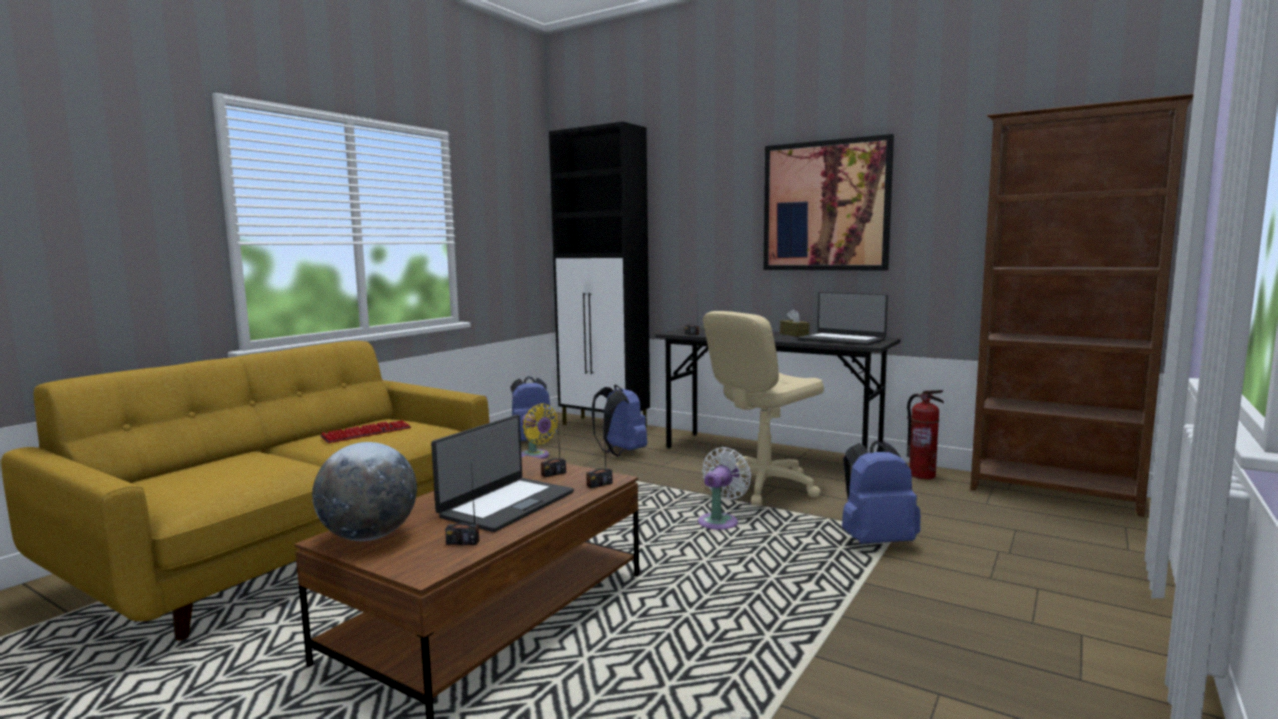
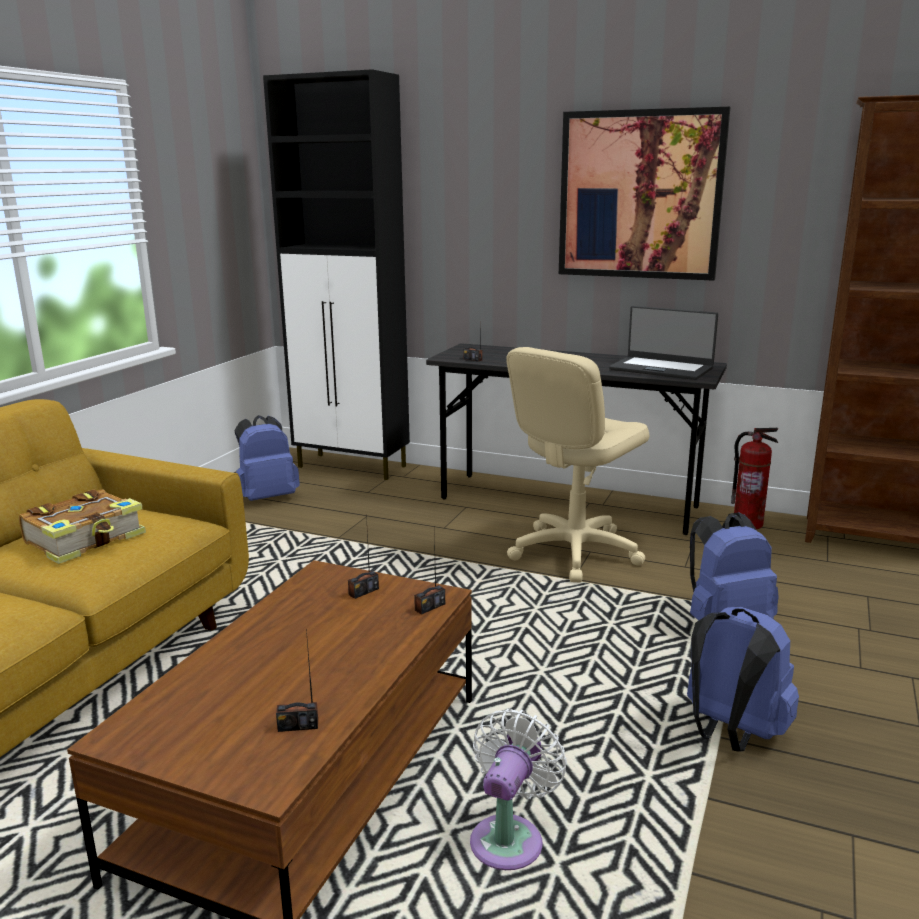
camera: 10 degrees left, 10 degrees up
(367, 433) = (86, 539): keyboard -> book
(369, 537) = (167, 727): globe -> none
(506, 504) = (325, 651): laptop -> none
(536, 456) = (281, 522): yellow fan -> none
(620, 452) = (386, 509): blue backpack -> blue backpack (731, 734)
(720, 521) = (541, 609): white fan -> white fan (509, 838)
(794, 334) = (599, 358): brown tissue box -> none

